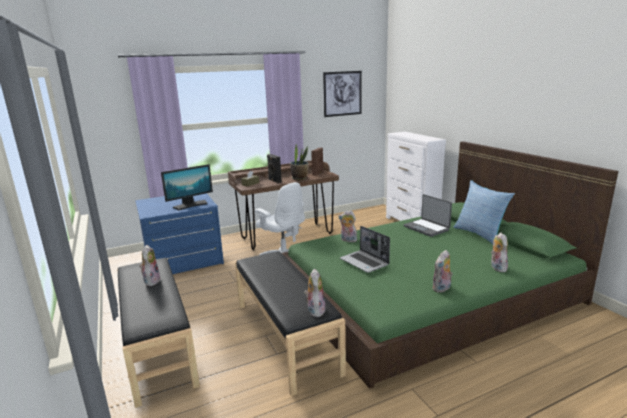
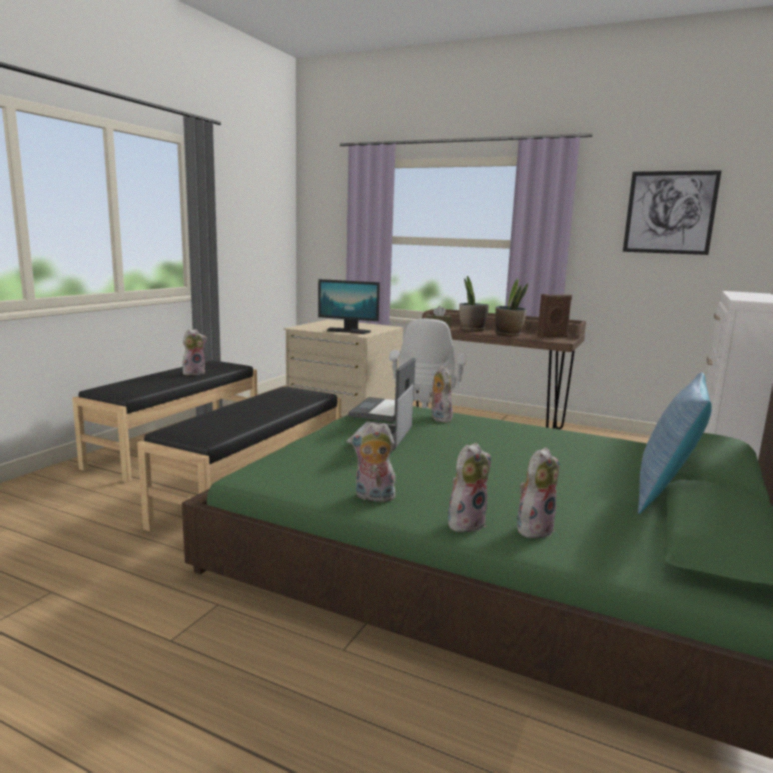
camera: 50 degrees right, 5 degrees down
(183, 260) = (343, 405): blue dresser -> beige dresser
(274, 181) = (472, 330): black speaker -> potted plant
(315, 310) = (201, 435): plush toy -> plush toy (465, 522)
(427, 228) = (593, 452): laptop -> laptop (383, 411)

